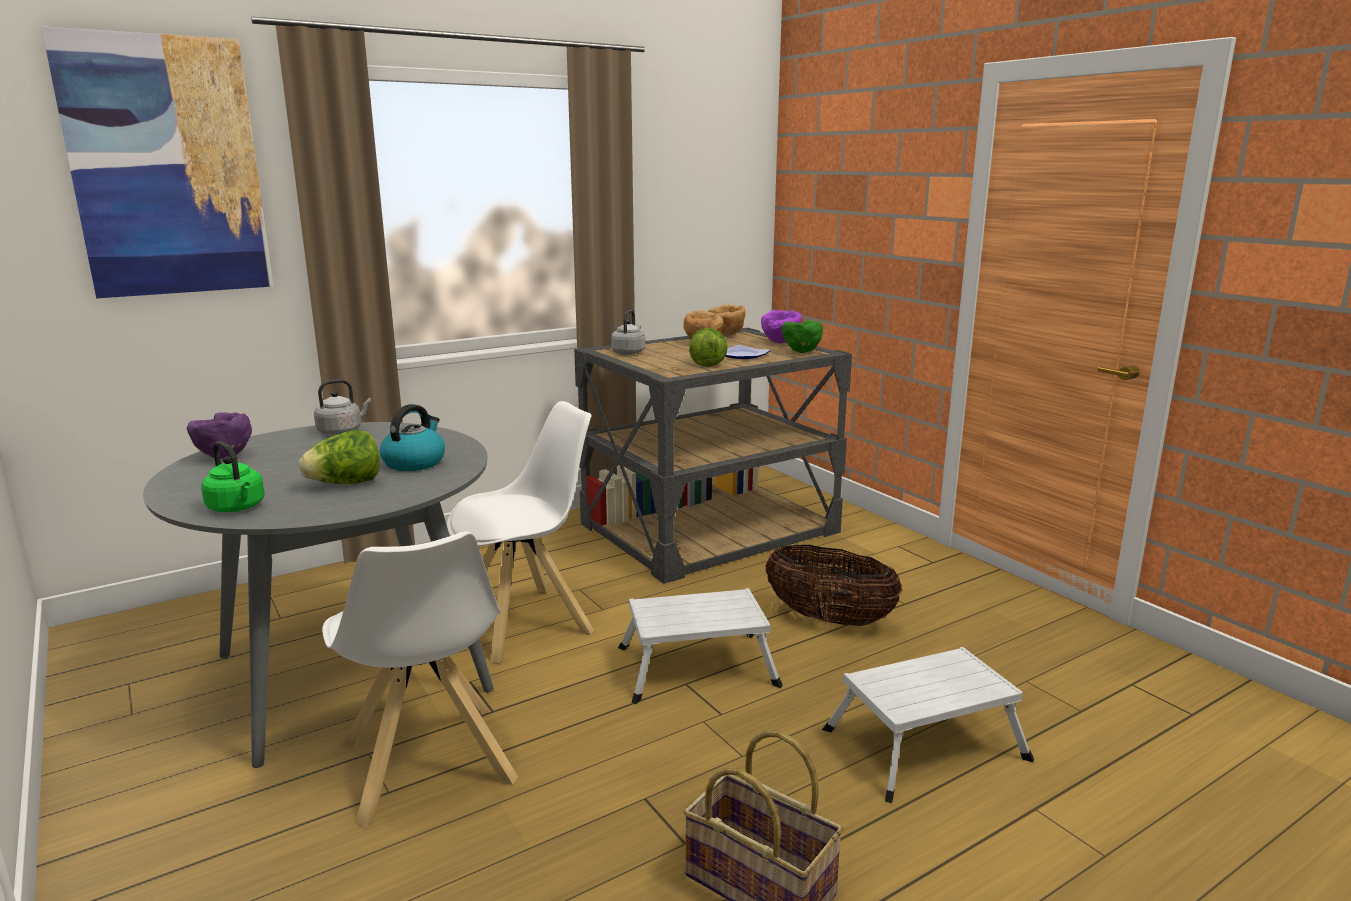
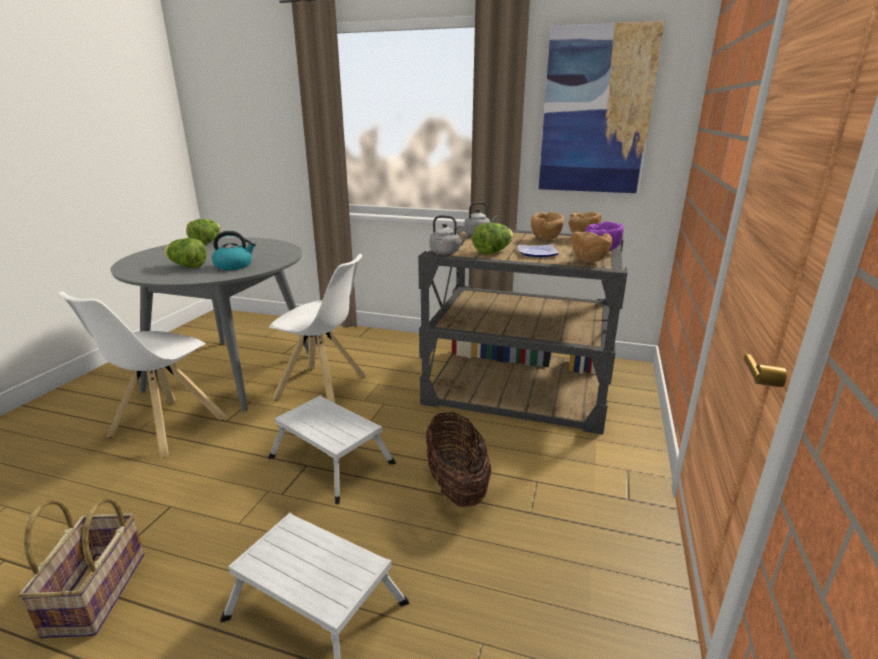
camera: 50 degrees right, 5 degrees up
(167, 168) = (255, 91): picture -> picture (596, 112)
(223, 457) = (206, 243): purple bowl -> lettuce
(237, 508) = (137, 263): green kettle -> none
(342, 431) = (269, 244): grey kettle -> grey kettle (446, 253)
(800, 351) = (589, 261): green bowl -> brown bowl

